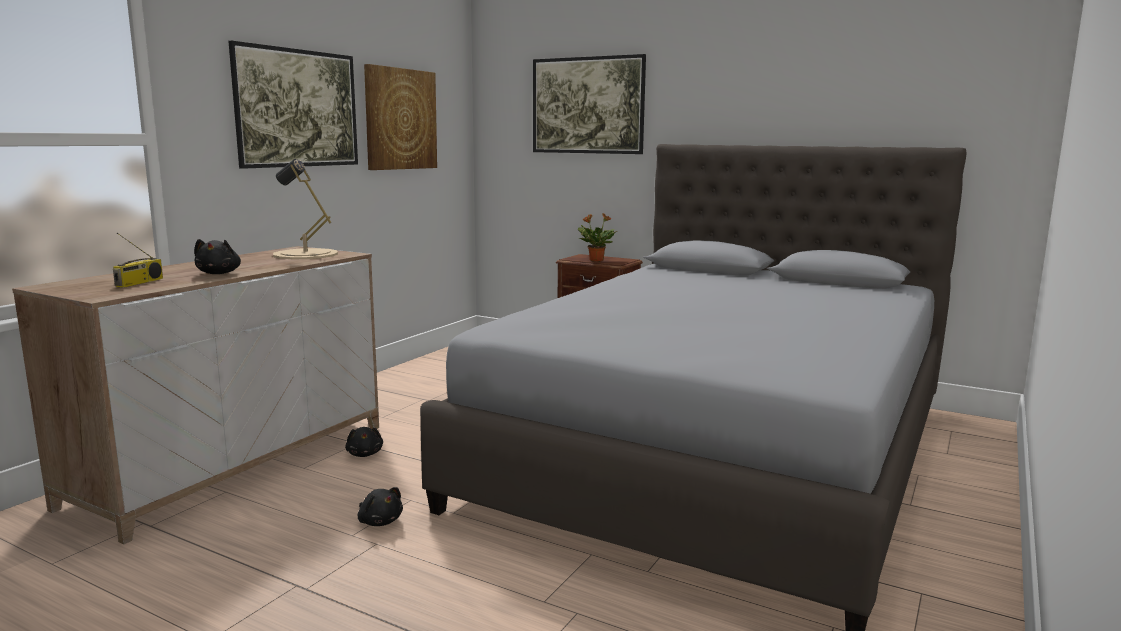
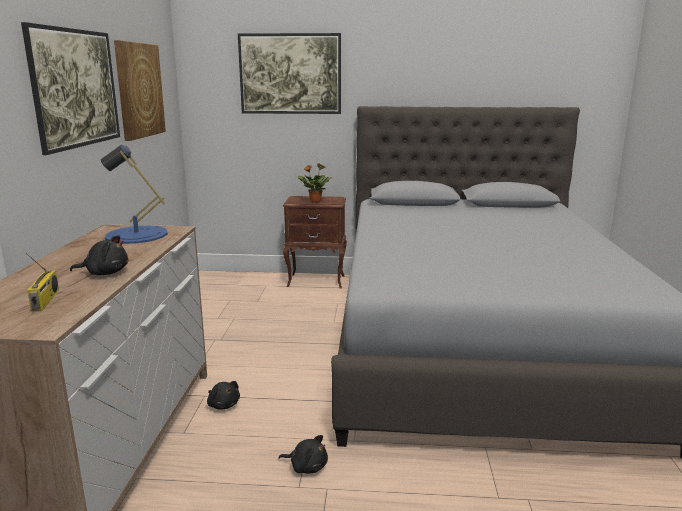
camera: 25 degrees left, 5 degrees up
(219, 273) = (105, 273): black plush toy -> black plush toy turned 60 degrees counterclockwise
(305, 254) = (136, 235): beige table lamp -> blue table lamp

